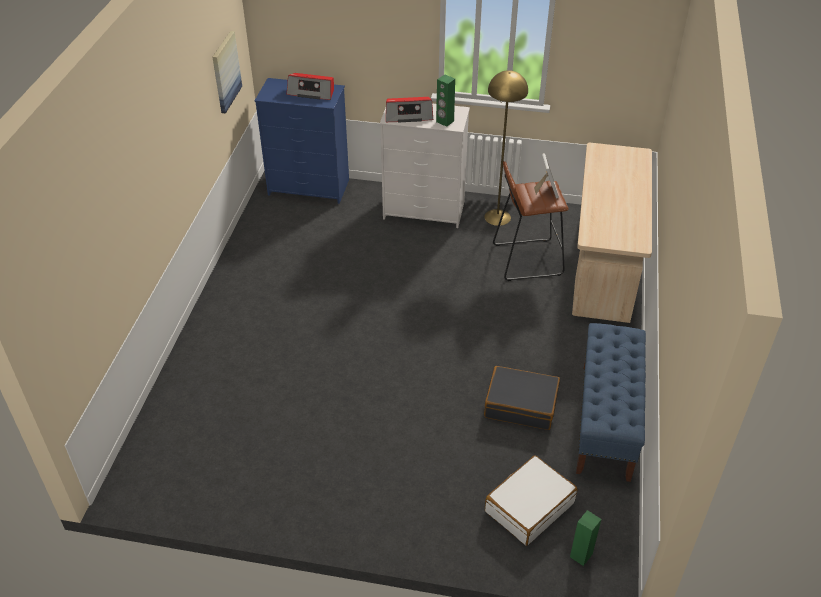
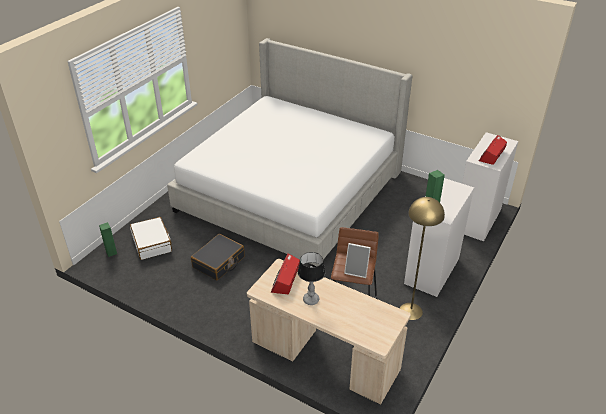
camera: 110 degrees right, 5 degrees down
(225, 72) = (479, 96): picture -> none
(309, 187) = (477, 220): blue dresser -> white dresser
(315, 375) = (290, 191): none -> bed
(408, 115) = (445, 191): radio -> radio (285, 279)
(605, 421) = (181, 295): blue bench -> none
(622, 205) = (310, 300): none -> table lamp

